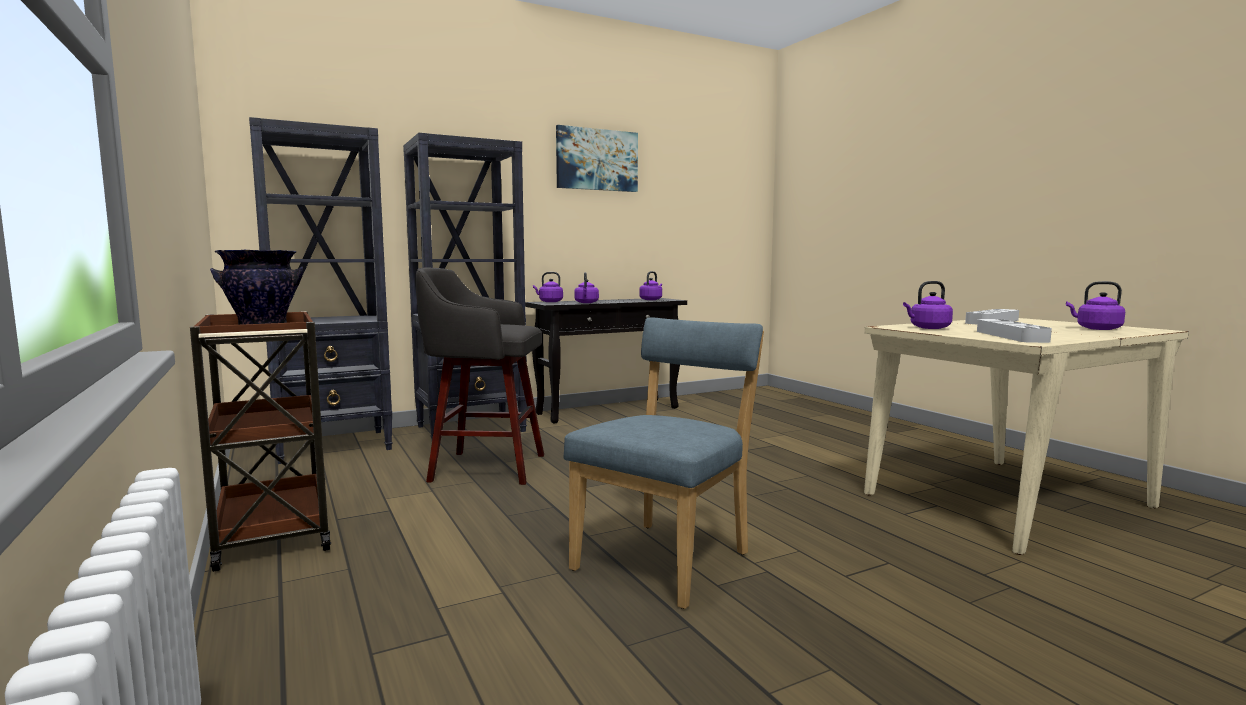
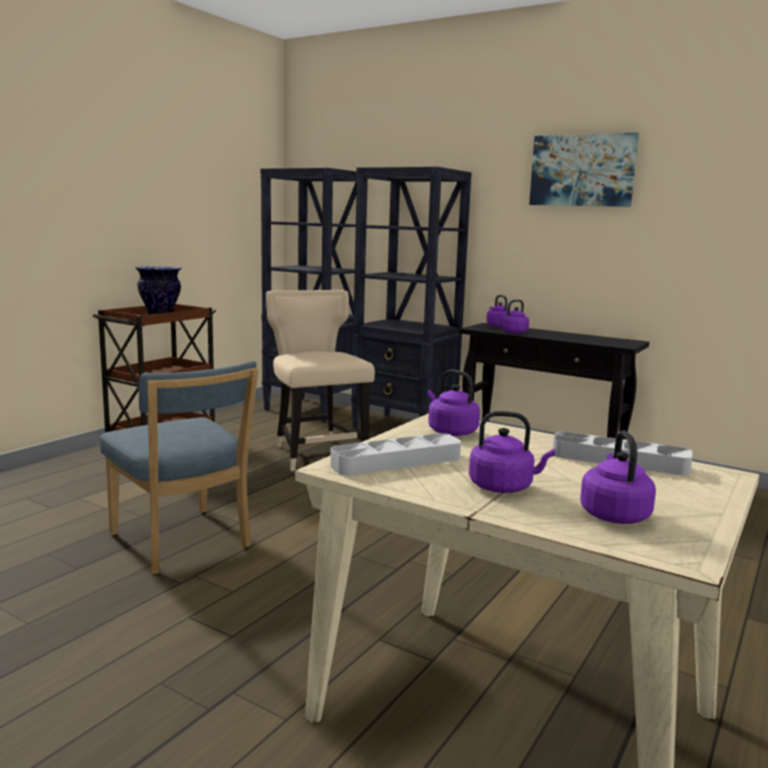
camera: 60 degrees right, 5 degrees up
(484, 467) = (317, 454): grey stool -> beige chair
(651, 299) = (604, 341): purple kettle -> purple kettle (504, 487)
(667, 559) = (183, 543): blue chair -> blue chair turned 45 degrees clockwise

